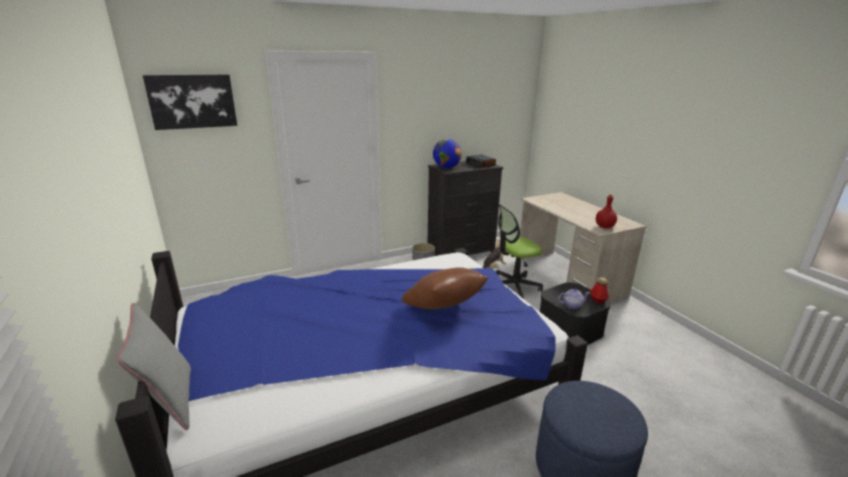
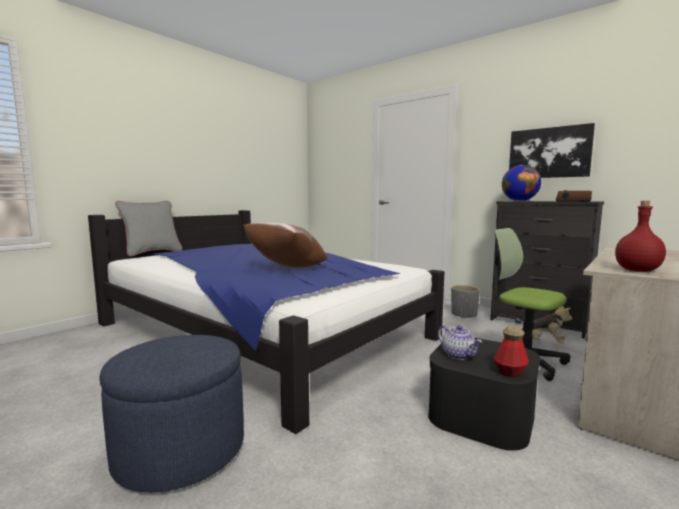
camera: 65 degrees right, 15 degrees down
(192, 101) = (331, 141): picture -> picture (549, 153)

